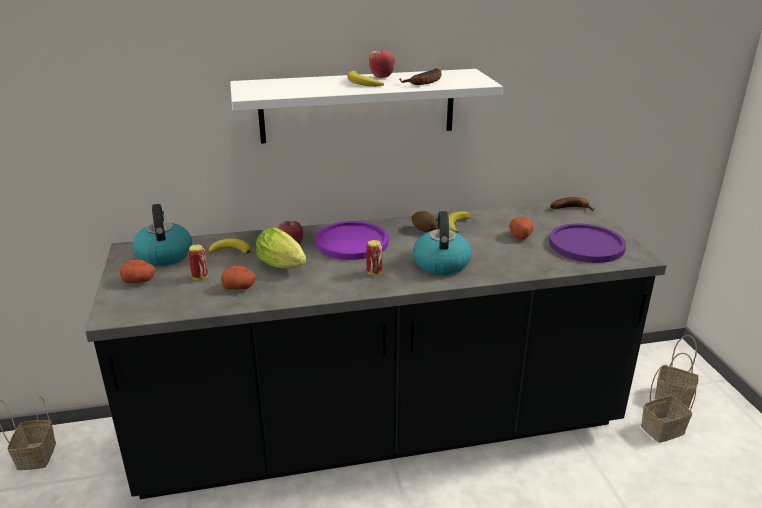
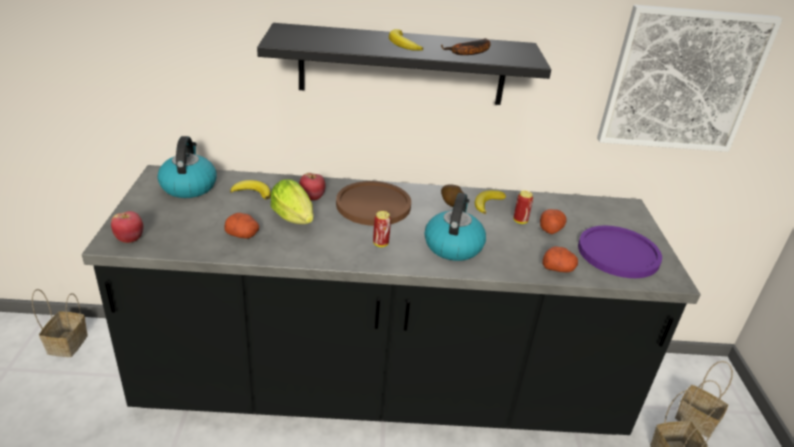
camera: 10 degrees right, 5 degrees up
(140, 280) = (154, 210): potato -> potato (558, 268)
(200, 277) = (210, 217): can -> can (520, 221)
(352, 242) = (373, 205): purple plate -> brown plate
(358, 106) = (402, 65): white shelf -> black shelf
(381, 77) = (427, 39): apple -> apple (130, 239)
(571, 207) = (620, 205): banana -> none
(605, 85) = (682, 80): none -> picture

